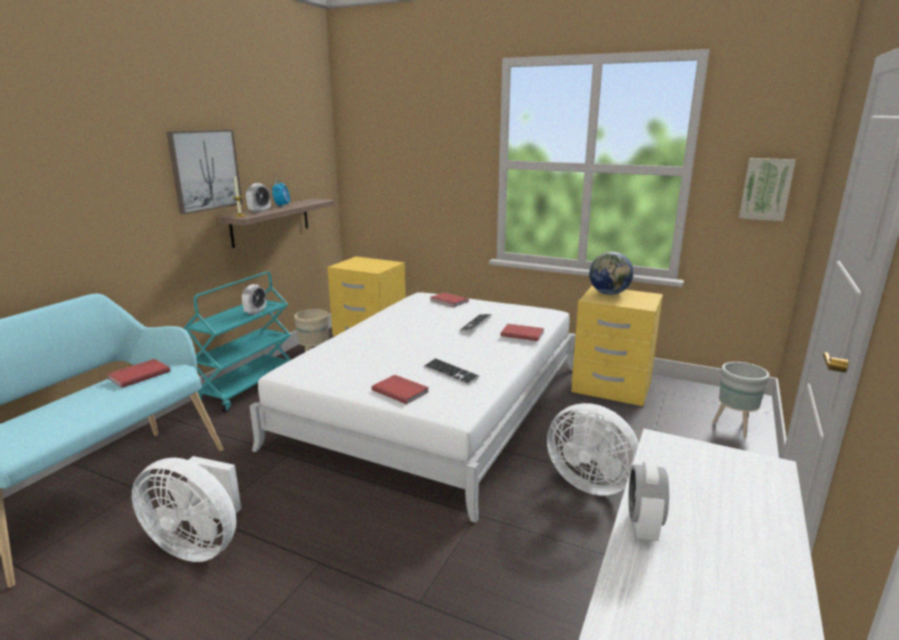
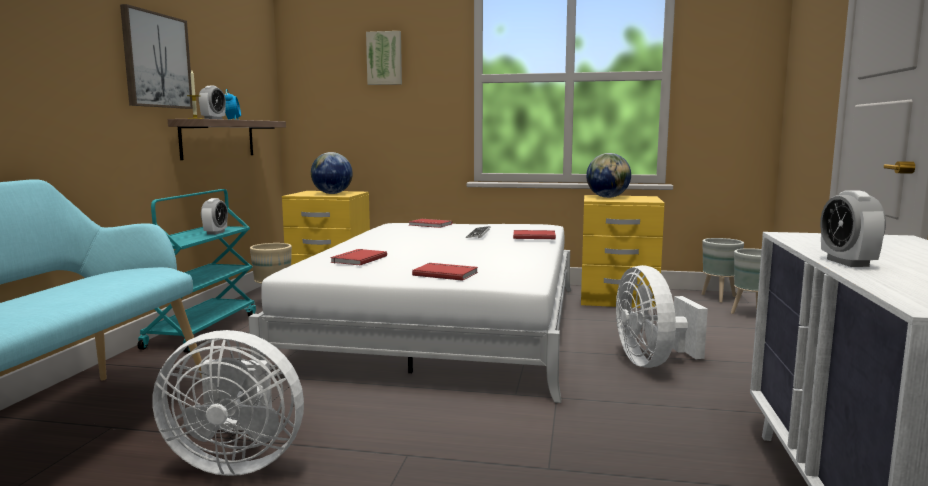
camera: 15 degrees left, 10 degrees down
(138, 374) = (108, 275): red book -> red book (357, 259)
(370, 265) = (332, 193): none -> globe
(451, 373) = (487, 261): keyboard -> none
(589, 481) = (652, 362): white fan -> white fan turned 60 degrees clockwise
(715, 397) = (719, 297): none -> grey planter
(766, 189) = (740, 87): picture -> picture (384, 58)

